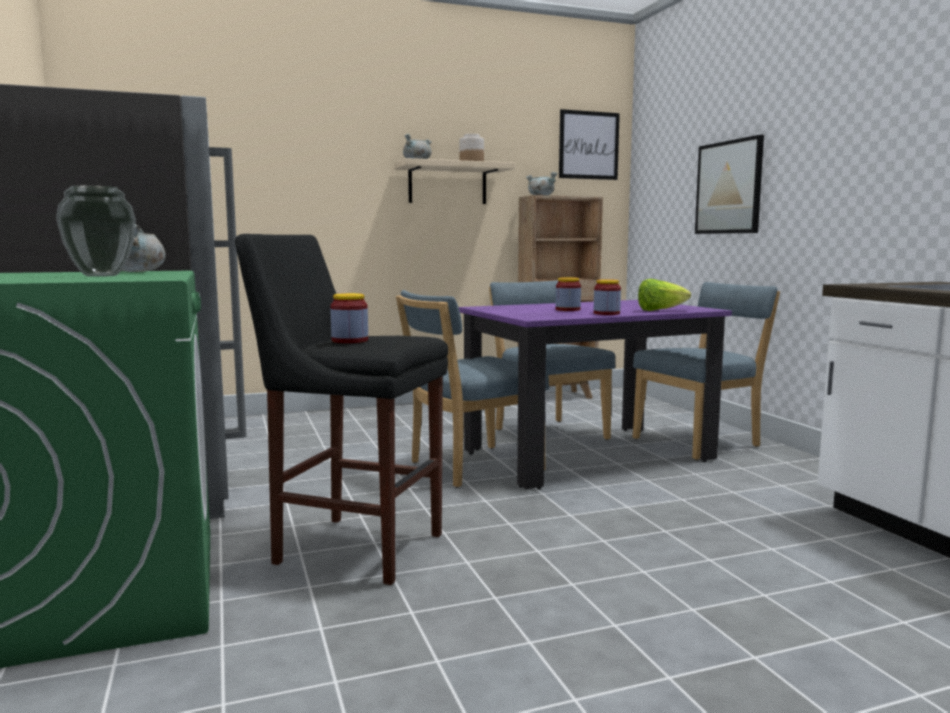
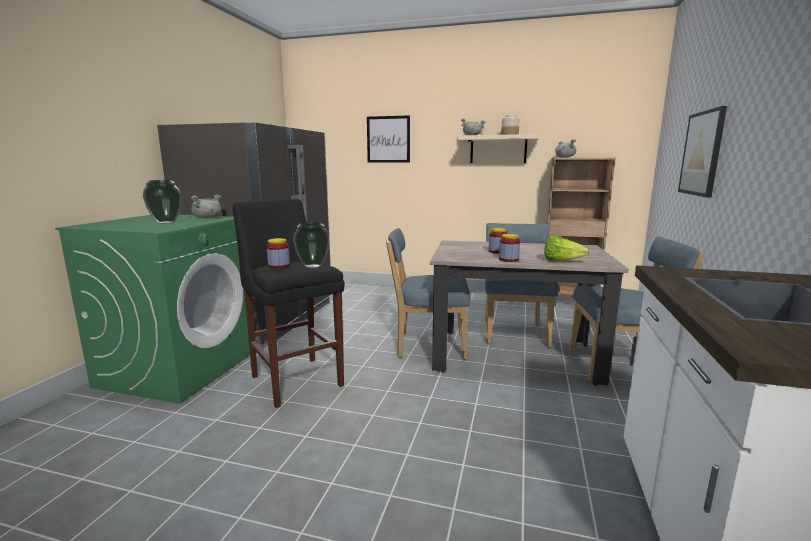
camera: 35 degrees right, 5 degrees up
(404, 337) = (312, 266): none -> vase
(587, 455) = (513, 356): purple dining table -> beige dining table
(588, 145) = (619, 115): picture -> picture (388, 139)

